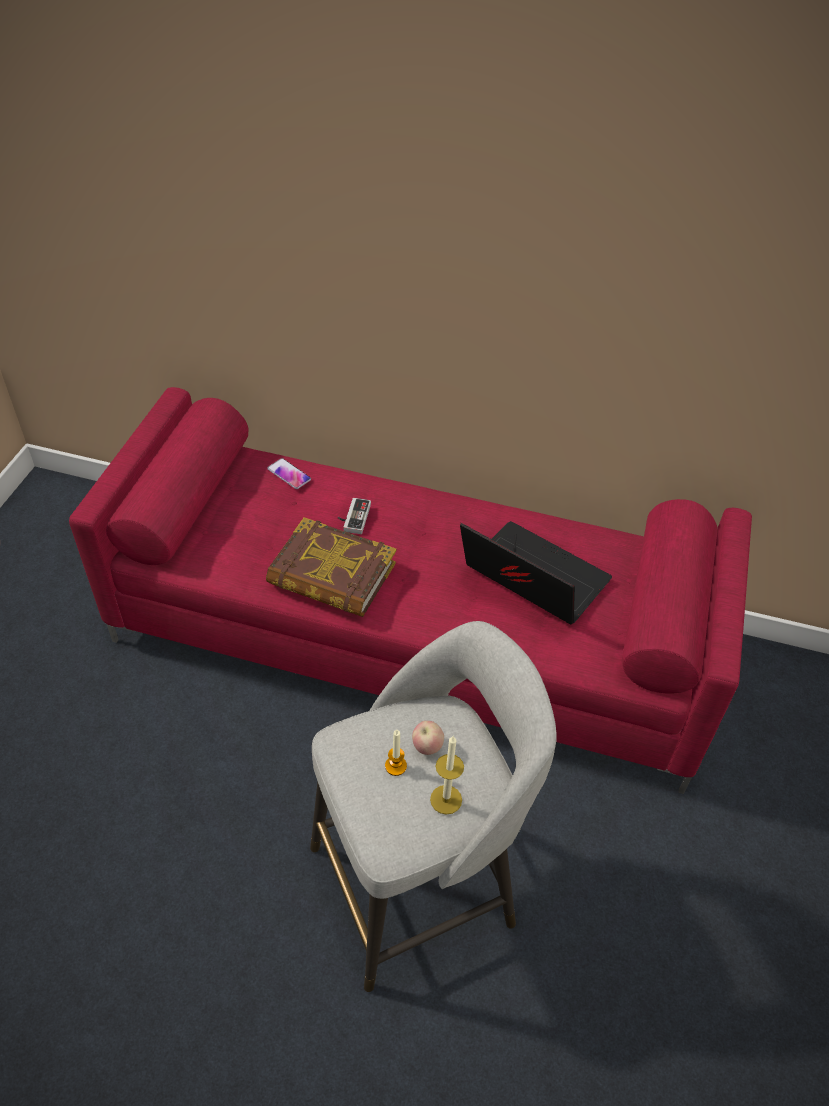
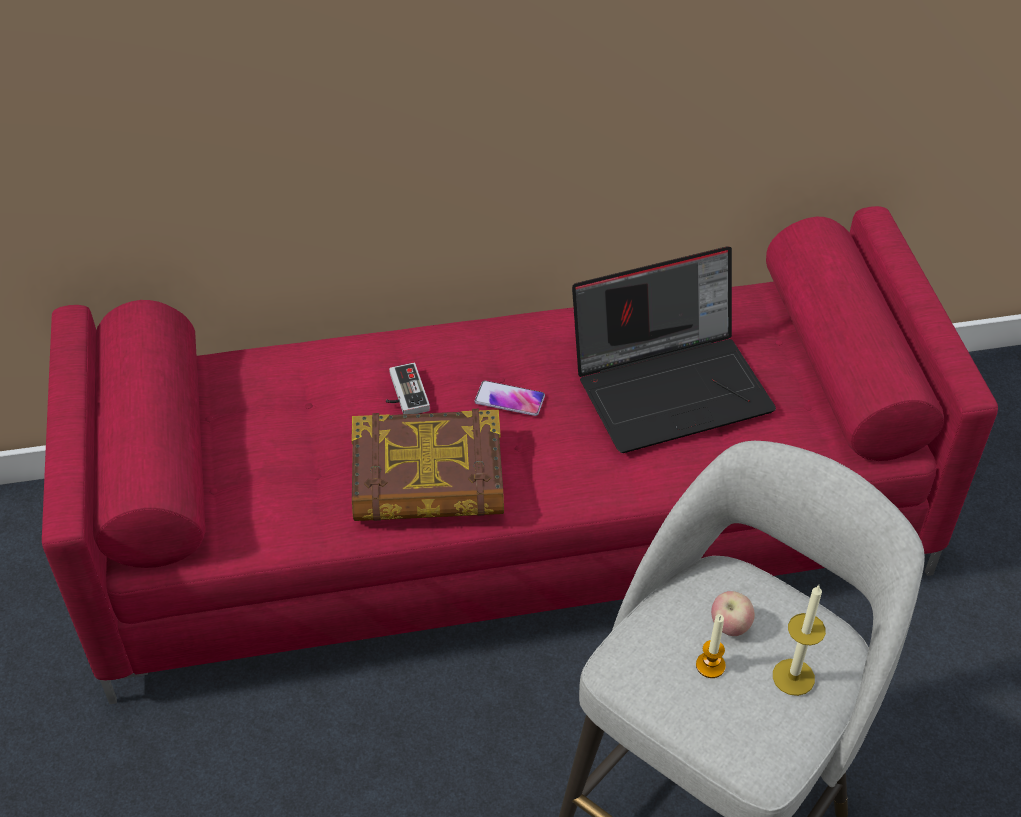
camera: 25 degrees left, 0 degrees up
(289, 474) = (279, 370): phone -> phone (509, 399)
(530, 579) = (672, 385): laptop -> laptop turned 150 degrees clockwise

